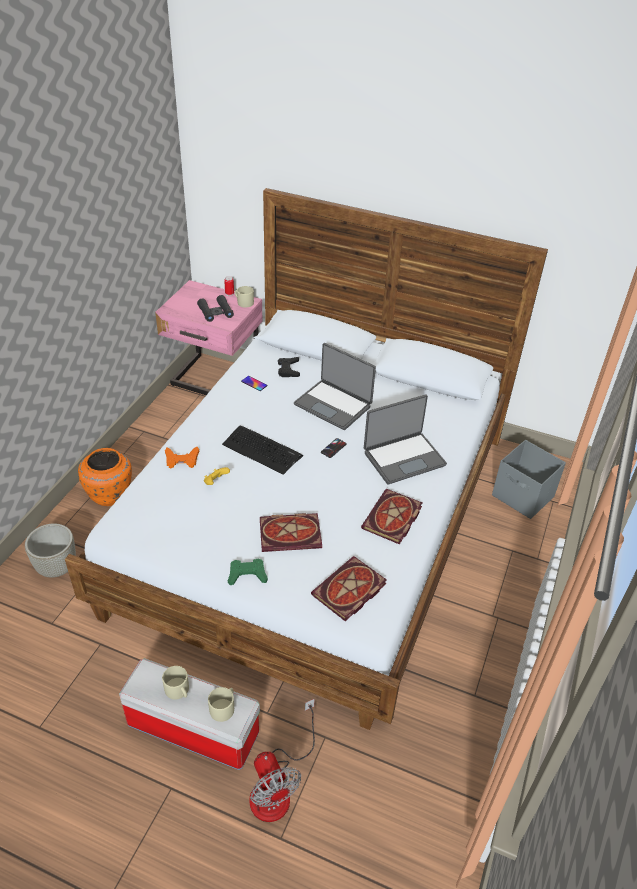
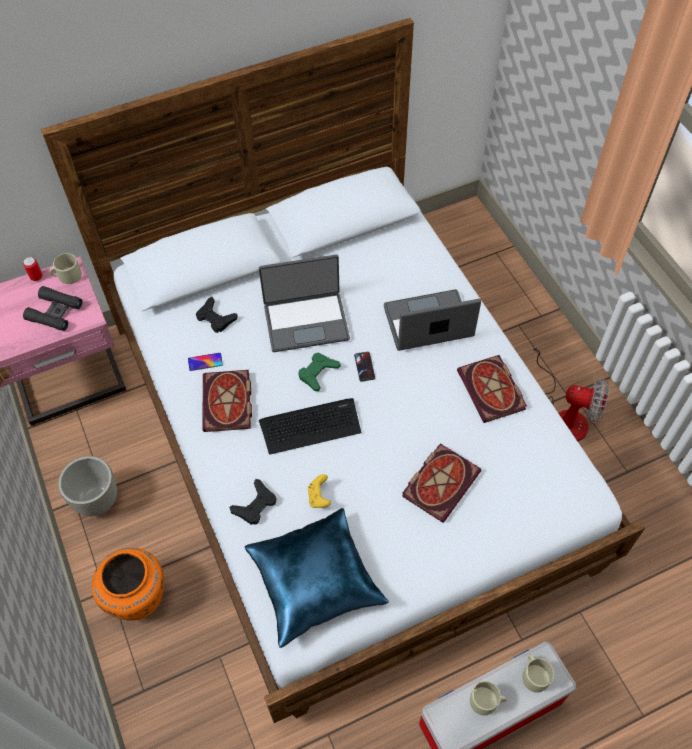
camera: 45 degrees left, 15 degrees up
(57, 567) = (190, 715): grey planter -> grey planter (96, 500)
(158, 516) = (315, 580): none -> blue pillow
(181, 460) = (255, 505): orange game controller -> black game controller
(247, 574) = (459, 554): green game controller -> green game controller (318, 373)
(277, 786) = (597, 684): fan -> fan (563, 415)
(349, 591) = (545, 488): book -> book (228, 404)
(403, 458) = (428, 324): laptop -> laptop turned 120 degrees counterclockwise
(523, 497) = (472, 268): grey storage box -> none

